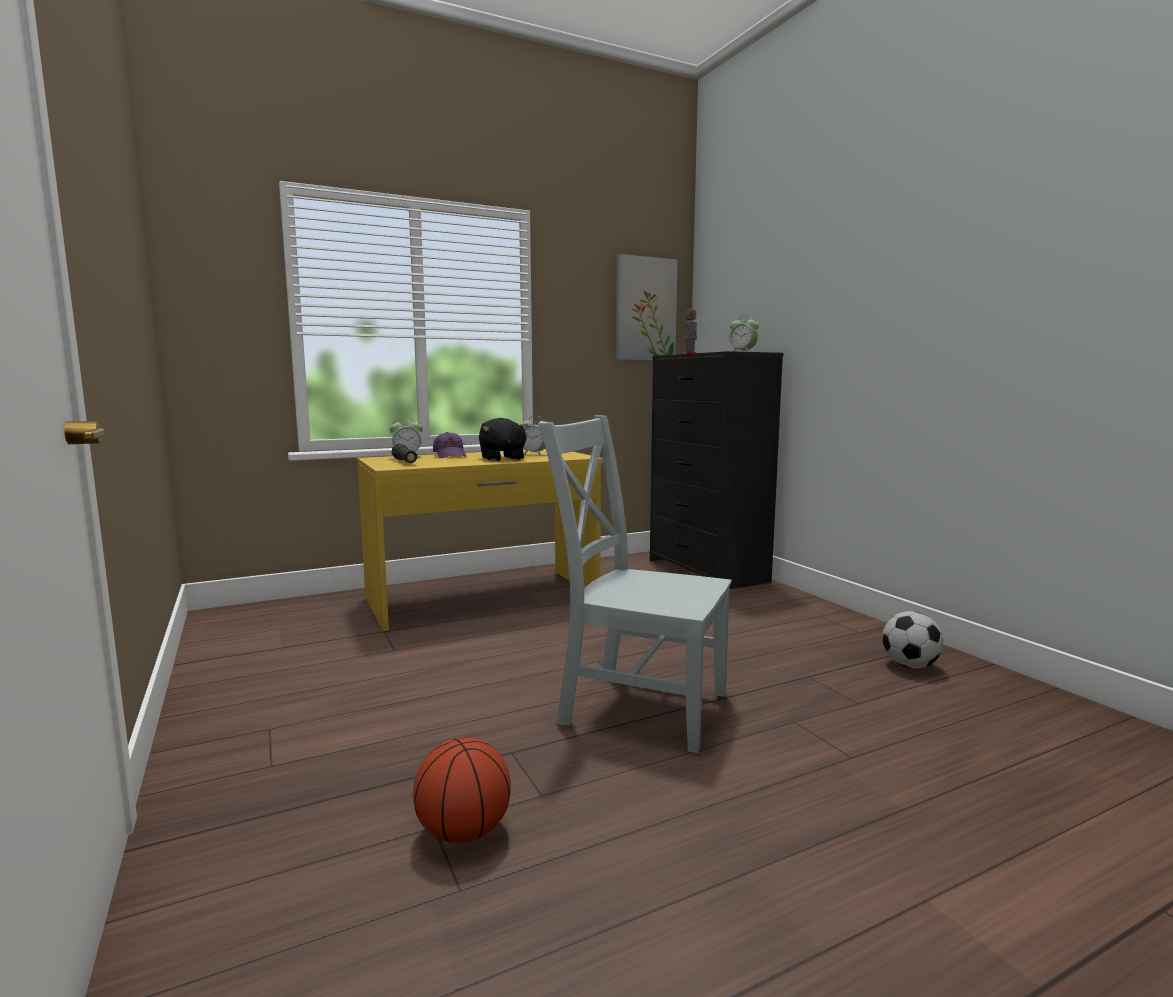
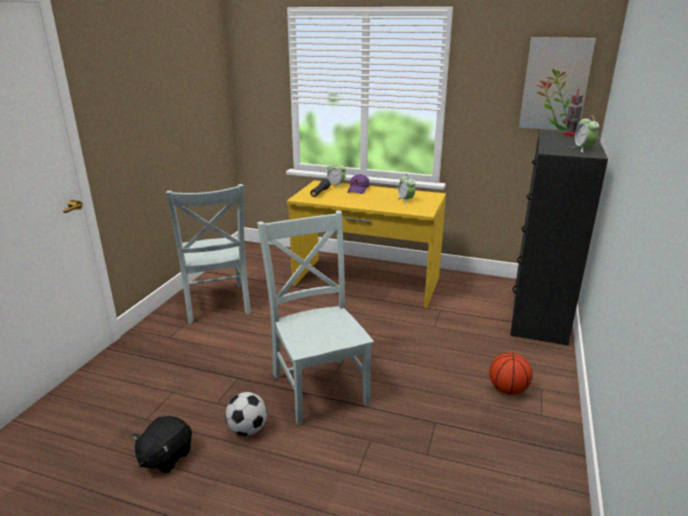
camera: 45 degrees right, 15 degrees up
(288, 692) = (216, 305): none -> grey chair
(463, 832) = (176, 400): basketball -> basketball (507, 390)
(502, 458) = (374, 201): black plush toy -> black plush toy (165, 457)
(909, 666) = (517, 455): football -> football (247, 429)

